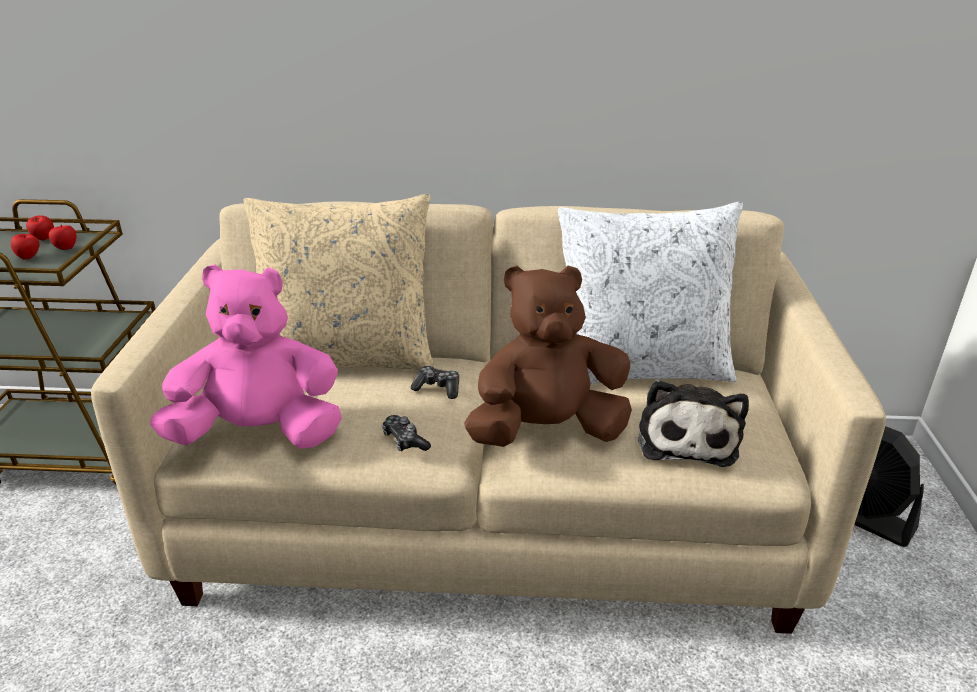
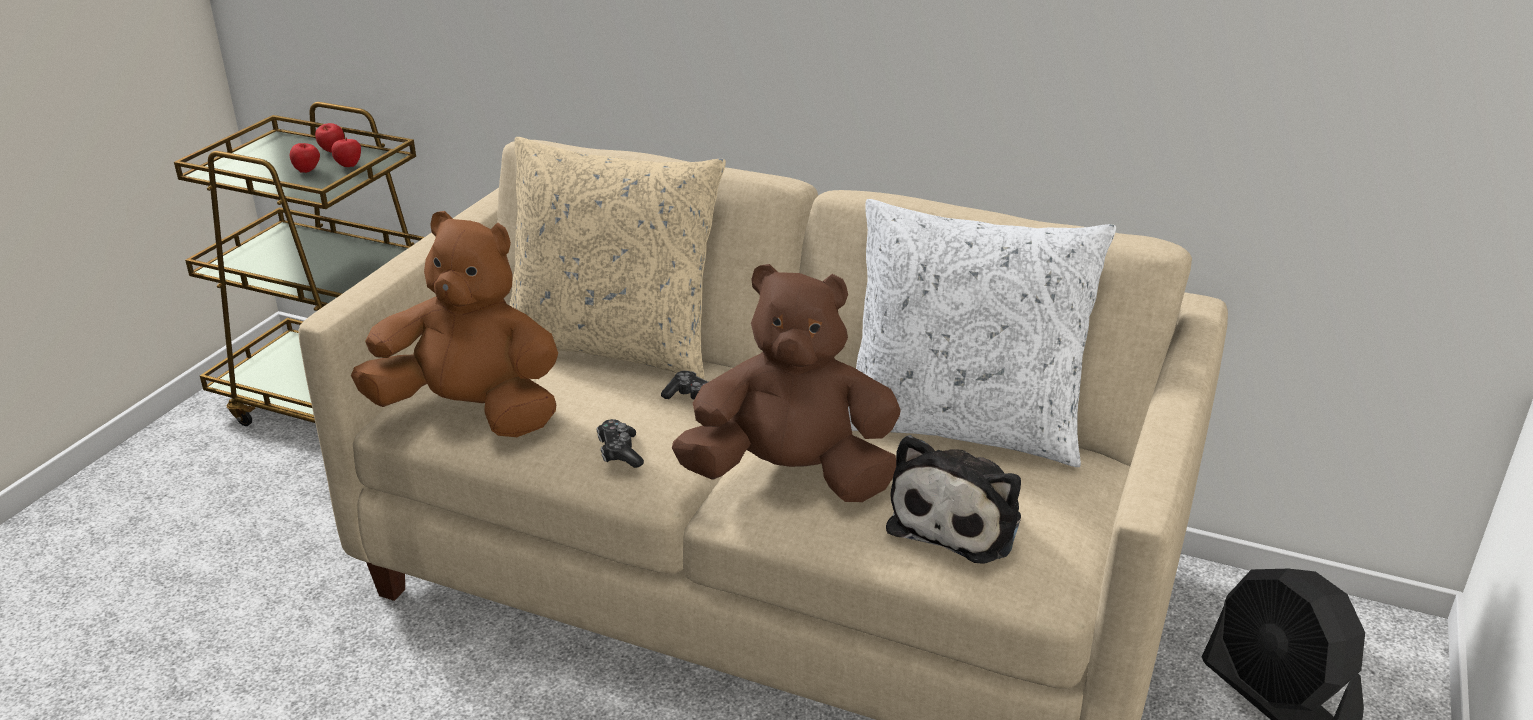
camera: 20 degrees right, 0 degrees up
(260, 434) = (472, 412): pink plush toy -> brown plush toy

